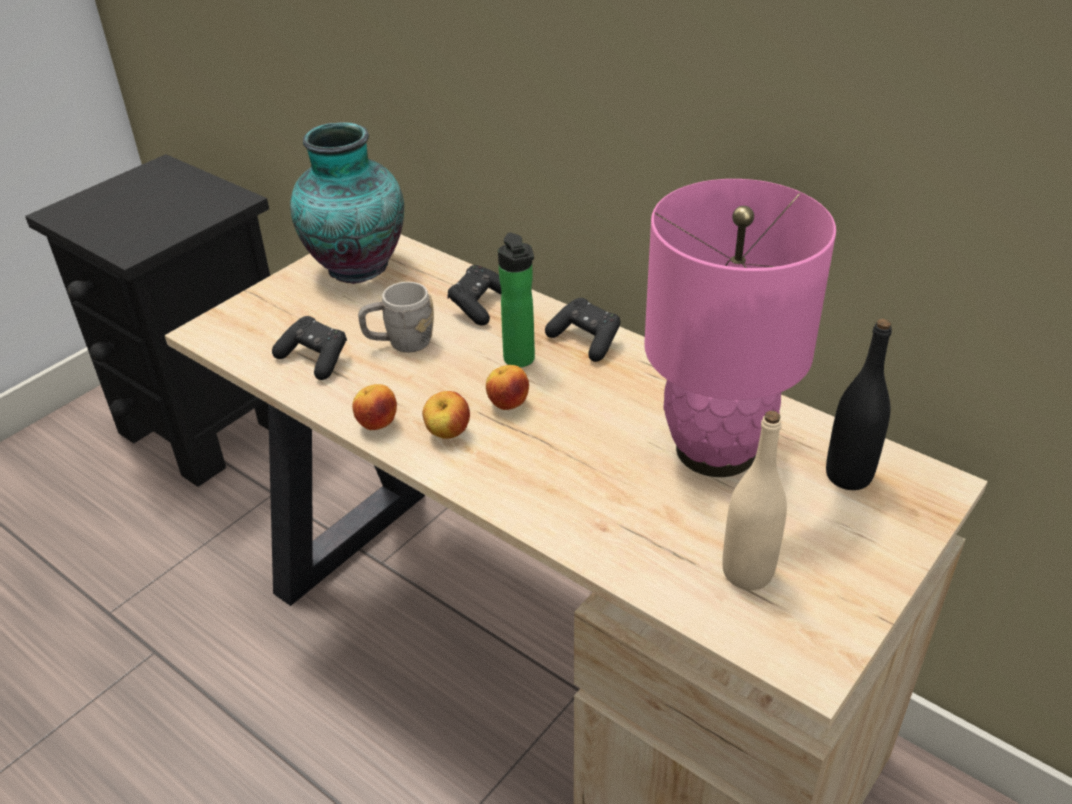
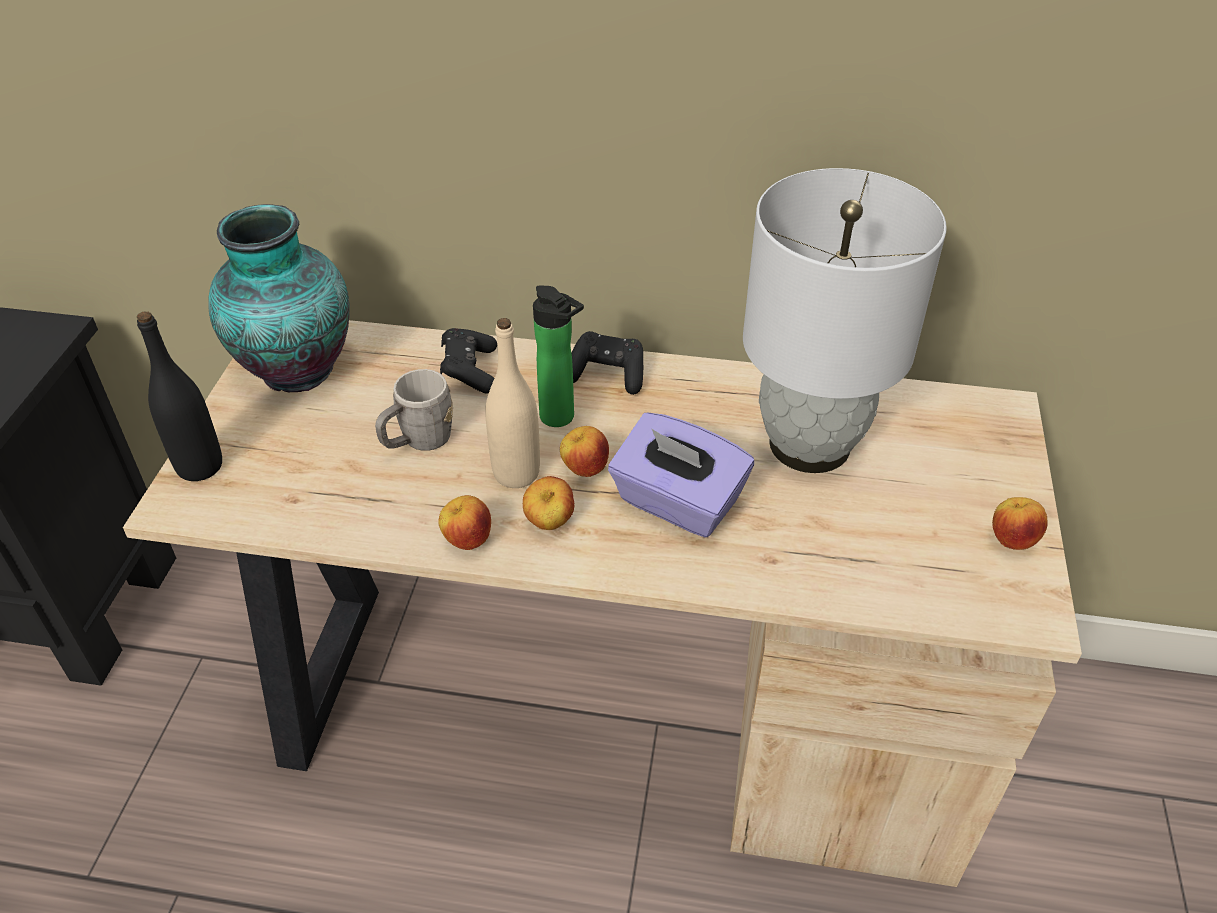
camera: 30 degrees left, 5 degrees up
(315, 359) = (336, 492): black game controller -> none
(560, 455) = (677, 503): none -> purple tissue box
(716, 449) = (809, 444): pink table lamp -> white table lamp
(747, 572) = (923, 551): beige bottle -> beige bottle (516, 473)
(844, 596) = (1011, 540): none -> apple
(848, 476) = (933, 428): black bottle -> black bottle (200, 466)

